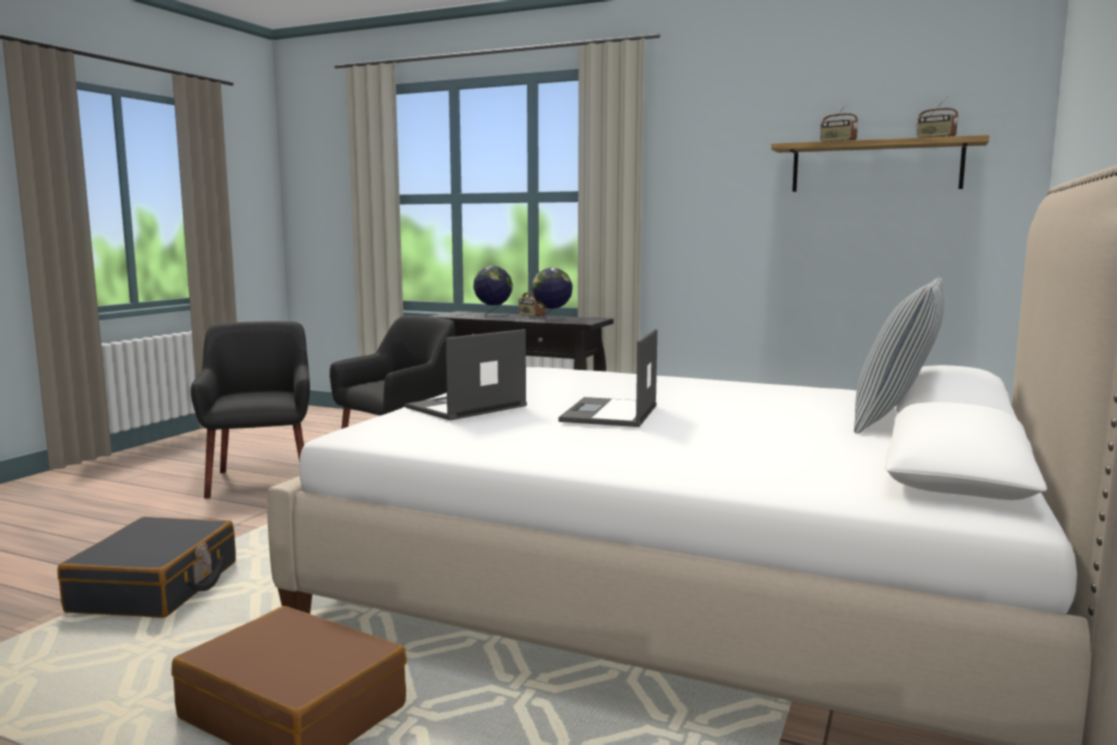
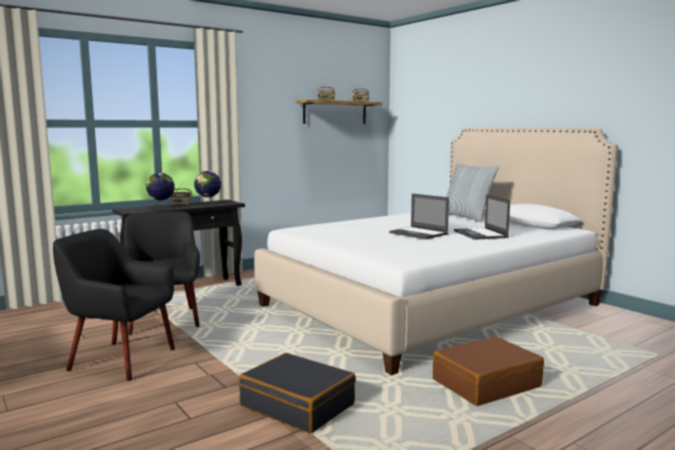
camera: 60 degrees left, 0 degrees up
(465, 407) = (375, 244): laptop -> laptop (481, 234)

